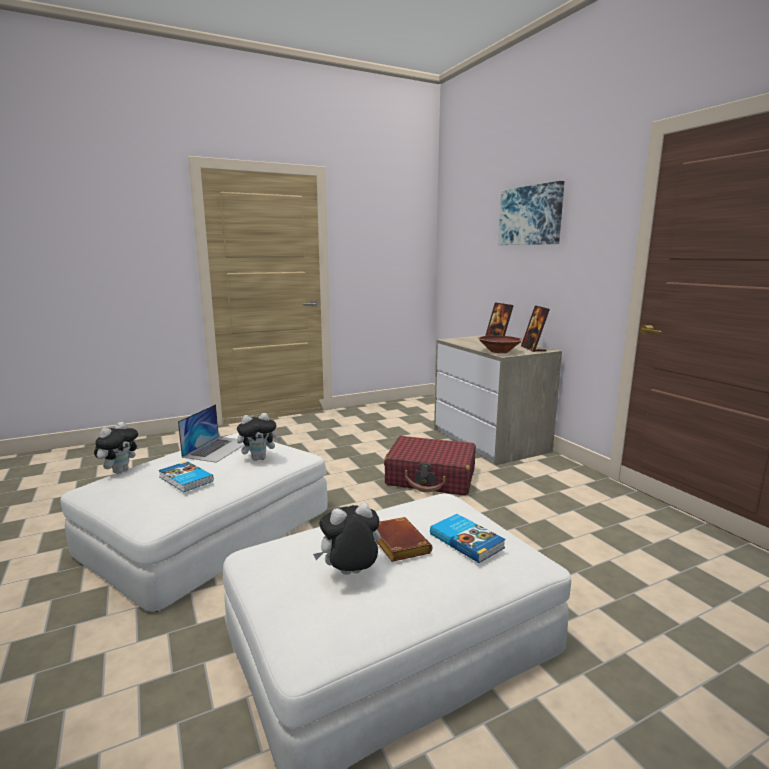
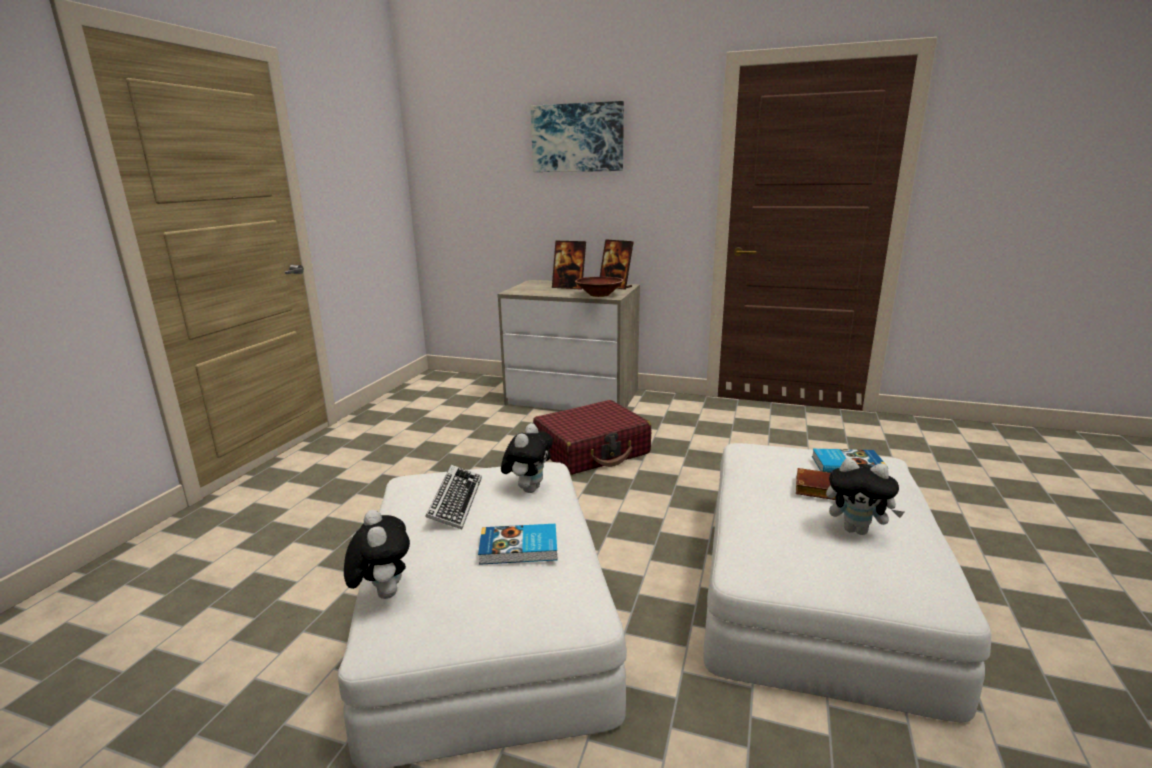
camera: 45 degrees left, 5 degrees up
(217, 449) = (455, 501): laptop -> keyboard
(350, 575) = (857, 530): plush toy -> plush toy turned 90 degrees counterclockwise

